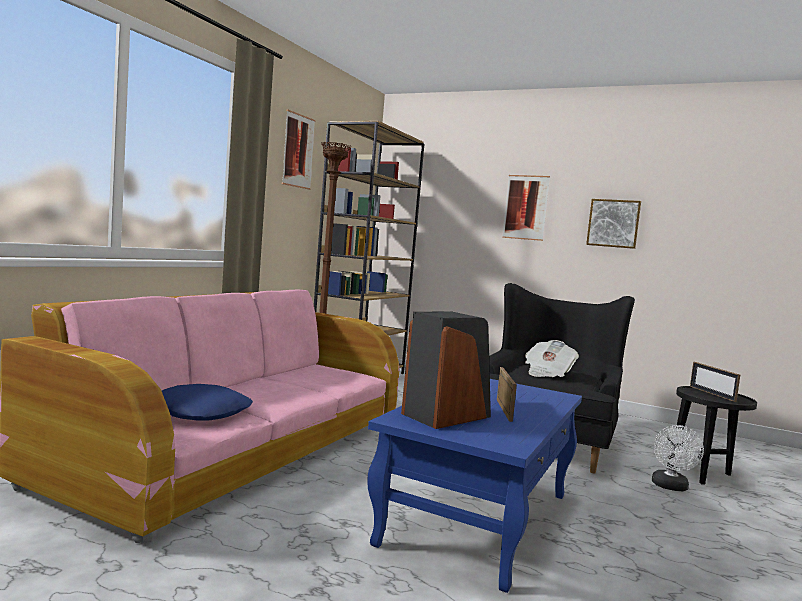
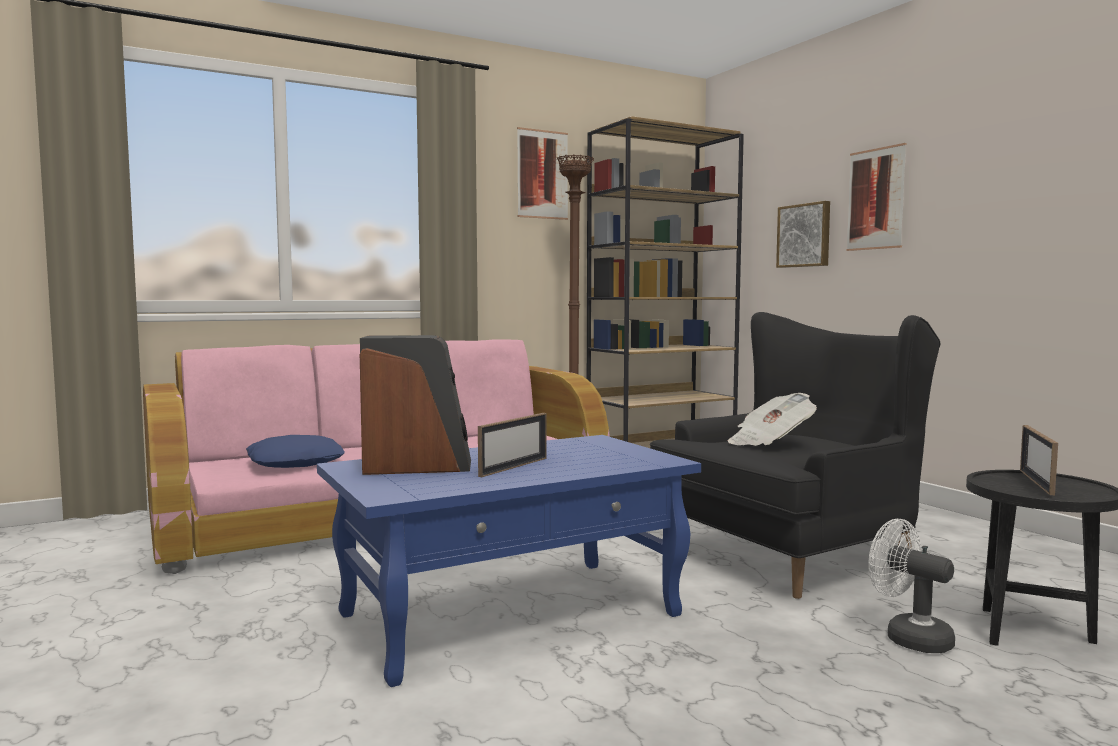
camera: 35 degrees right, 0 degrees up
(613, 223) = (1007, 201): picture -> picture (804, 235)
(671, 487) = (909, 637): white fan -> white fan turned 90 degrees clockwise

